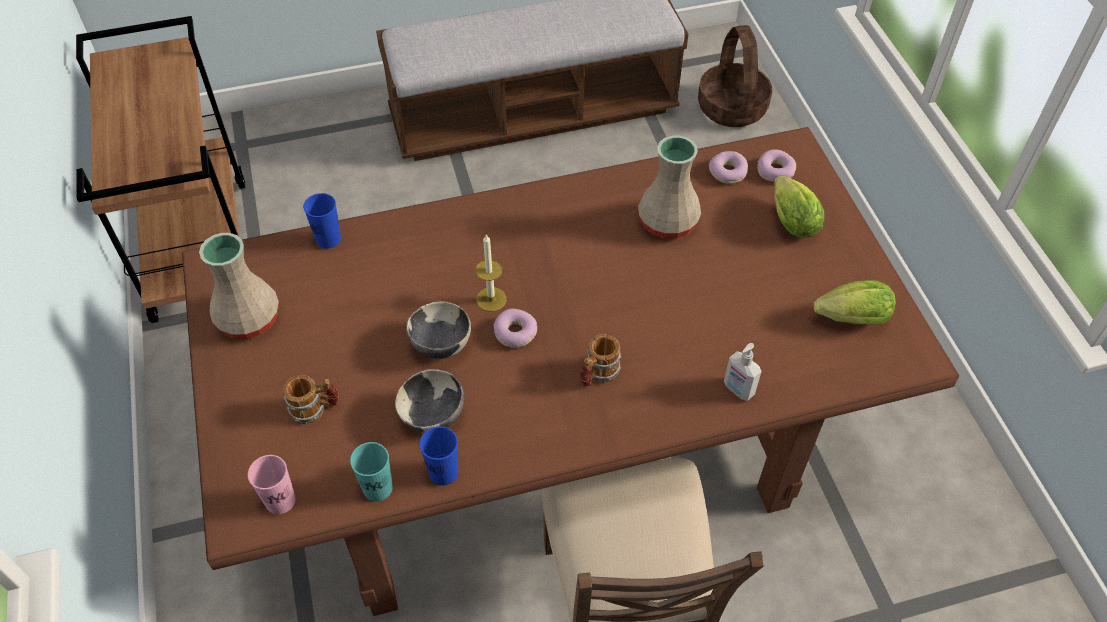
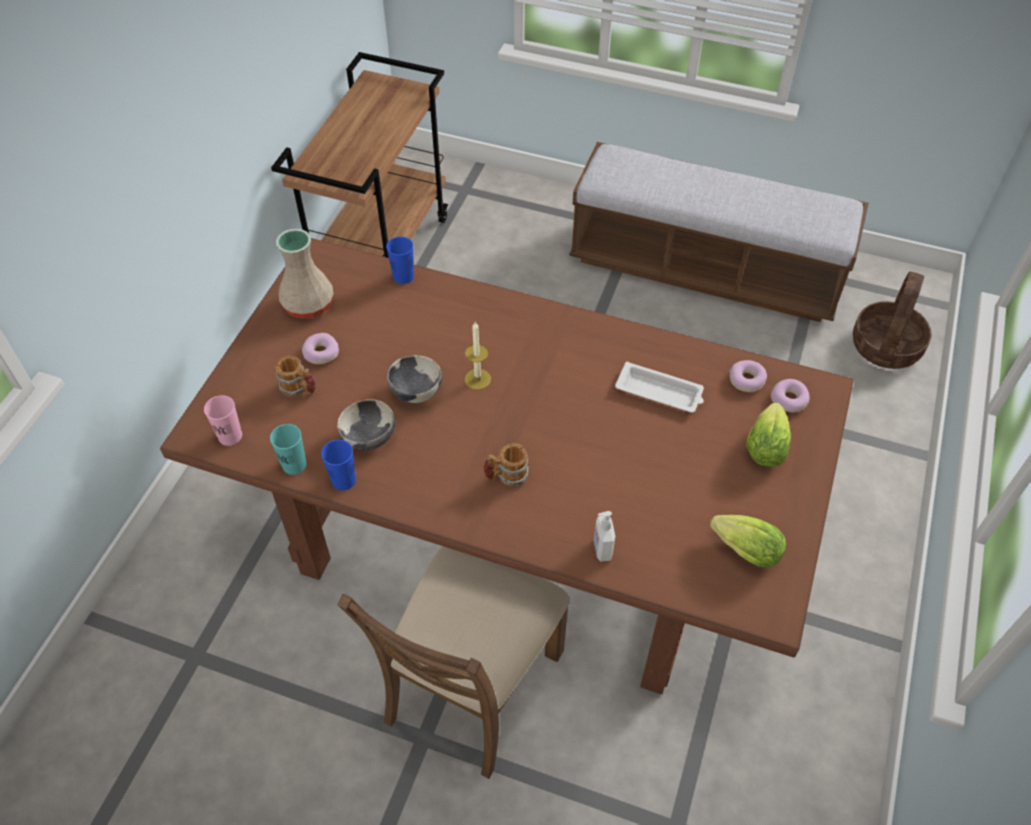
camera: 35 degrees right, 0 degrees up
(515, 333) = (473, 413): donut -> donut (320, 353)
(666, 221) = (660, 392): beige vase -> white tray

